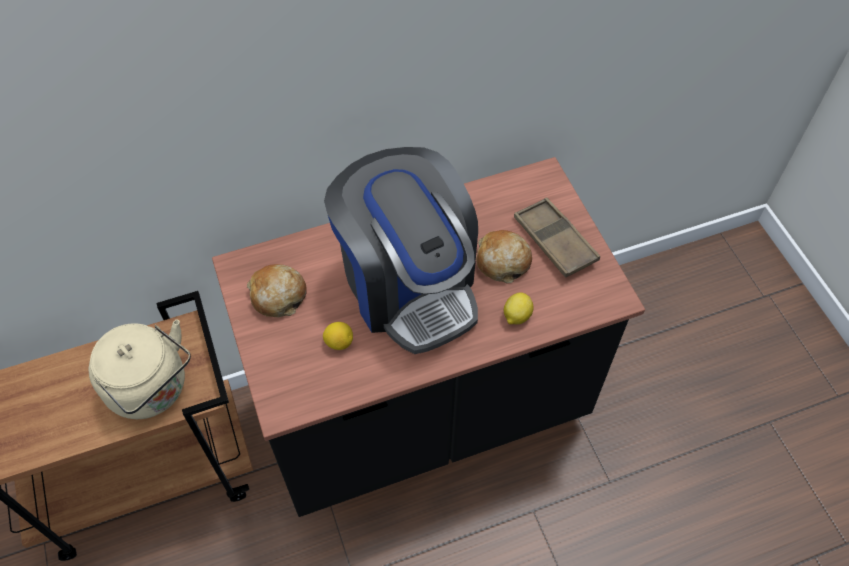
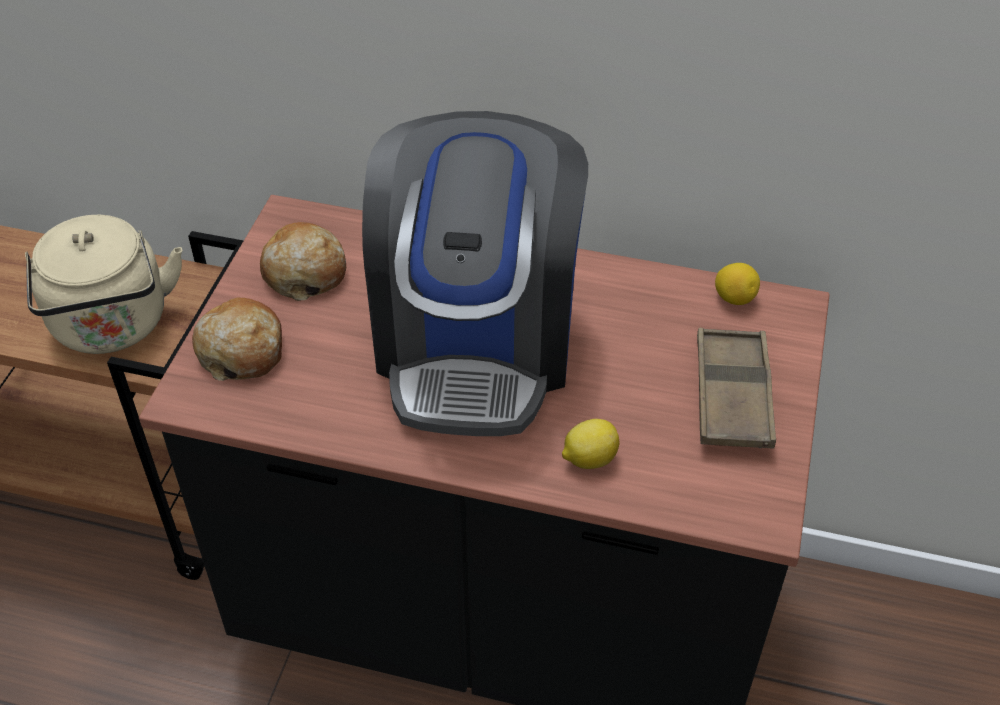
camera: 35 degrees right, 10 degrees down
(339, 342) = (326, 362): lemon -> lemon (734, 298)
(502, 261) = (631, 381): bread -> bread (242, 350)

